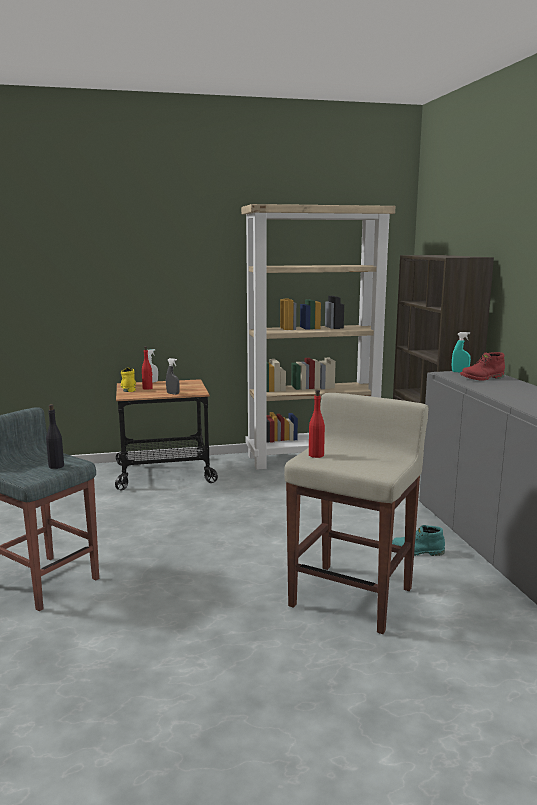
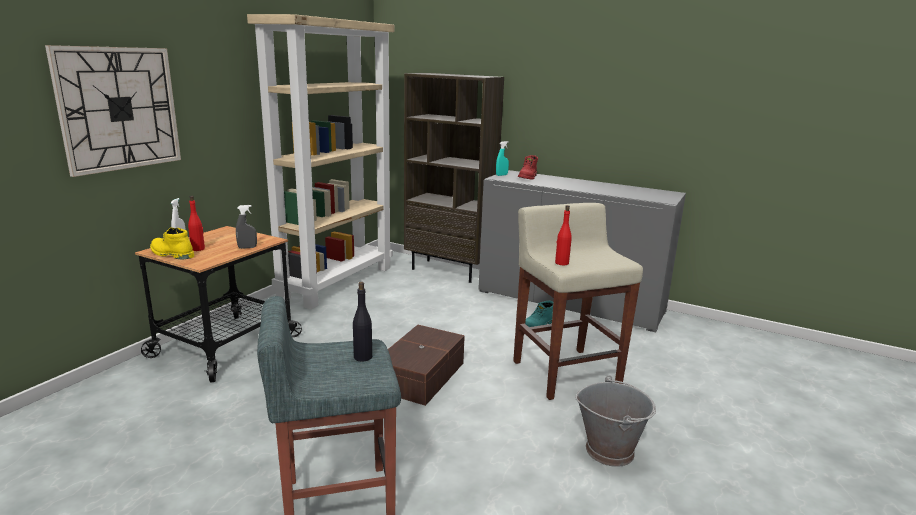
camera: 50 degrees left, 5 degrees up
(123, 279) = (119, 109): none -> wall clock
(232, 541) = (419, 376): none -> brown storage box
(253, 666) = (610, 450): none -> grey bucket

